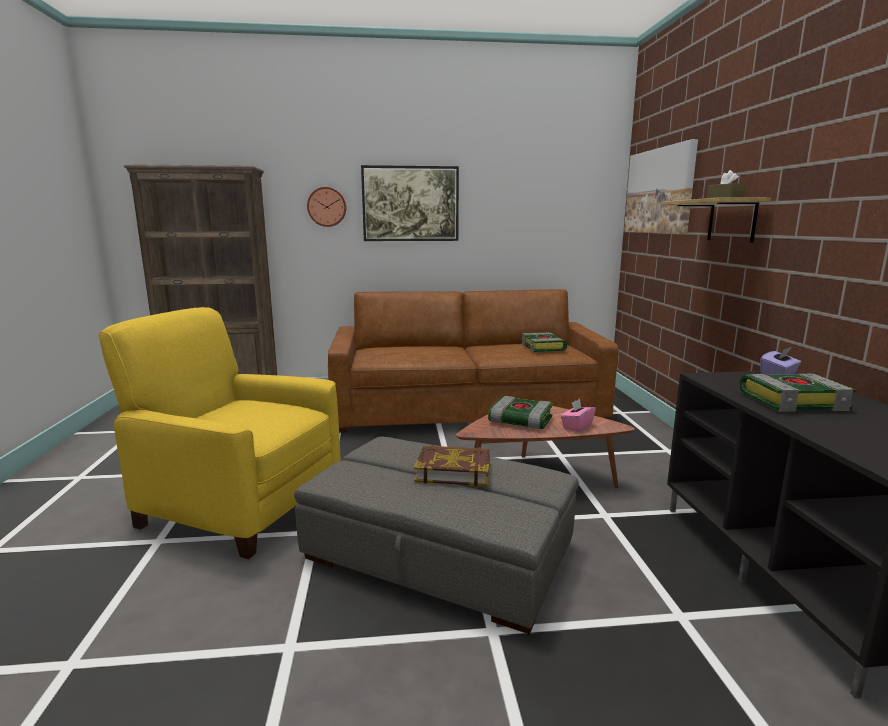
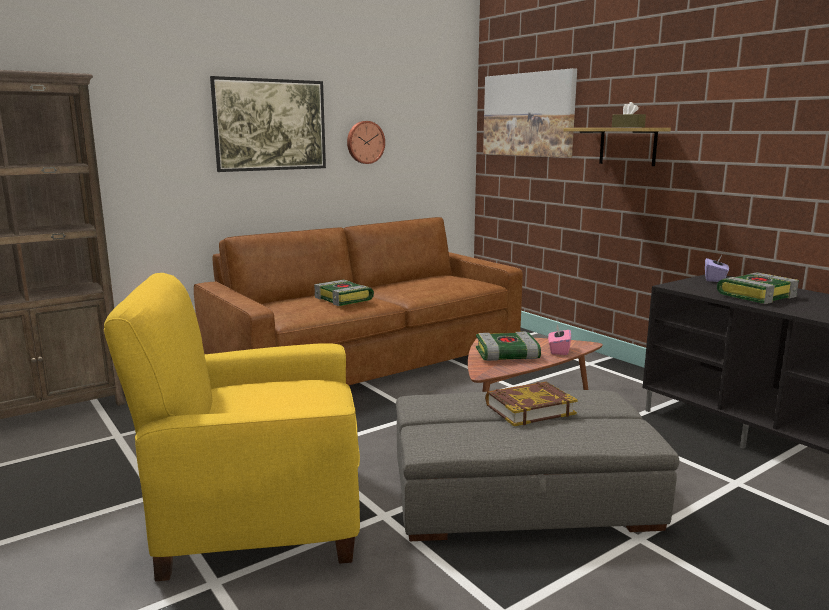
camera: 30 degrees left, 0 degrees up
(327, 207) = (168, 129): wall clock -> wall clock (365, 142)
(544, 348) = (448, 281): book -> book (344, 299)

